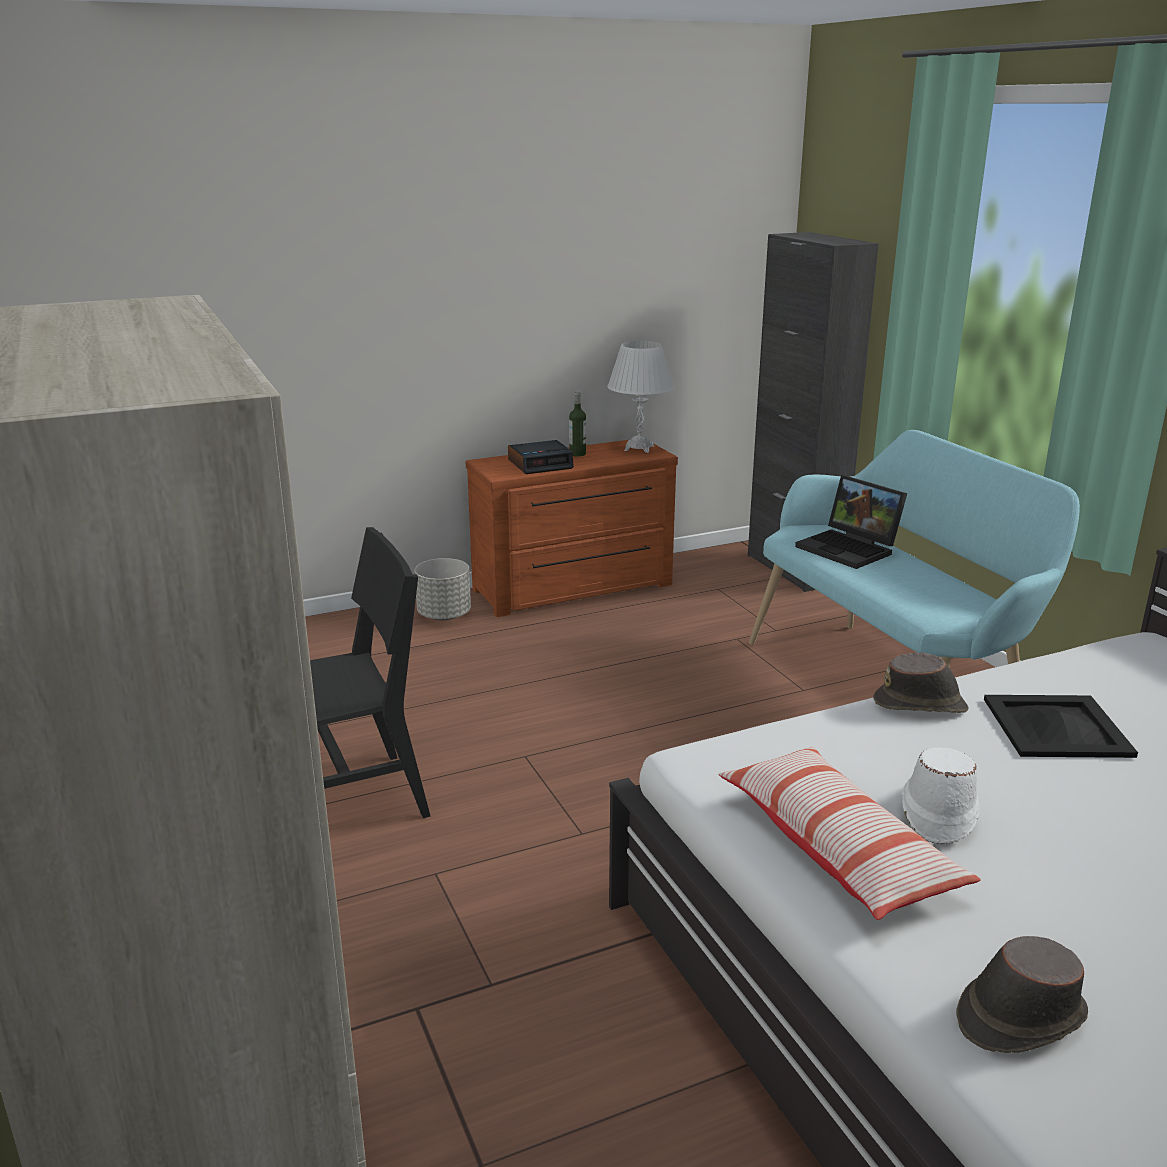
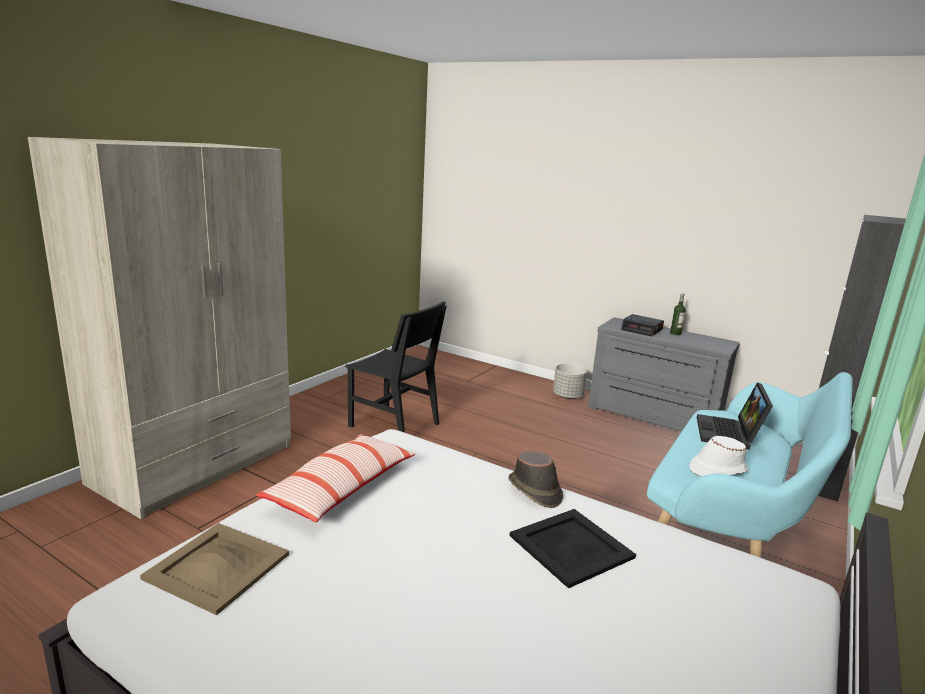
camera: 55 degrees right, 5 degrees down
(575, 589) = (652, 417): brown dresser -> grey dresser
(639, 448) = (718, 343): white table lamp -> none
(937, 813) = (403, 512): white hat -> white hat (717, 469)
(1019, 1016) = (217, 565): brown hat -> beige tray

